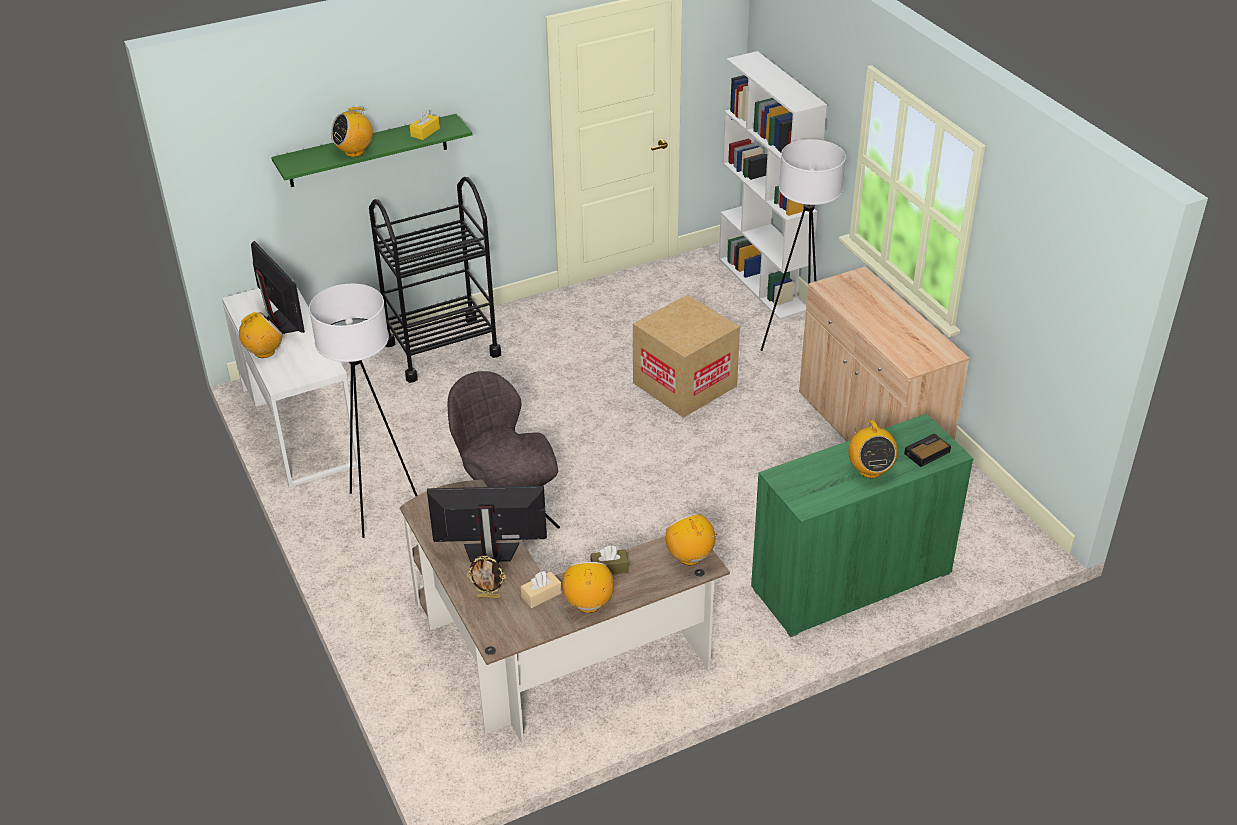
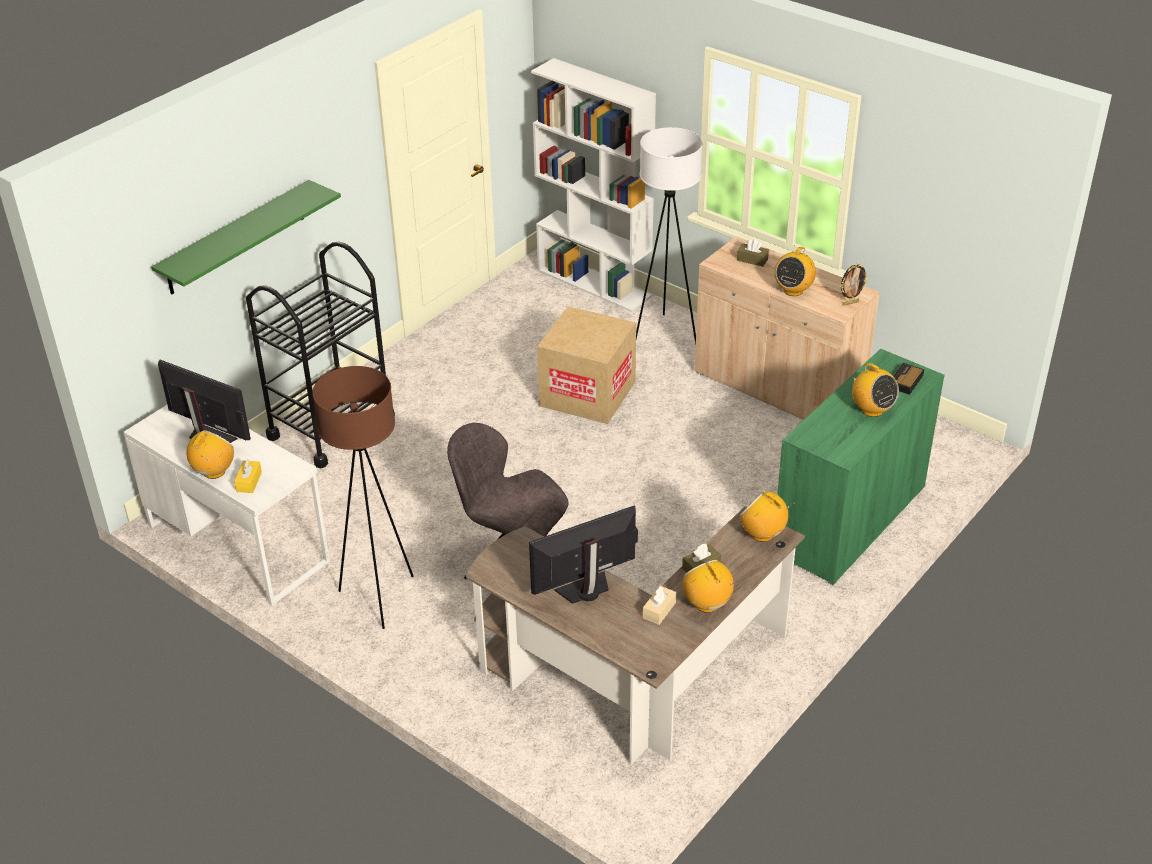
camera: 25 degrees left, 0 degrees up
(354, 152) = (237, 240): radio -> radio (793, 290)
(378, 509) = (379, 597): white floor lamp -> brown floor lamp
(425, 132) = (293, 205): yellow tissue box -> yellow tissue box (249, 482)
(488, 596) = (613, 628): picture frame -> picture frame (850, 303)
(863, 293) = (752, 260): none -> brown tissue box

